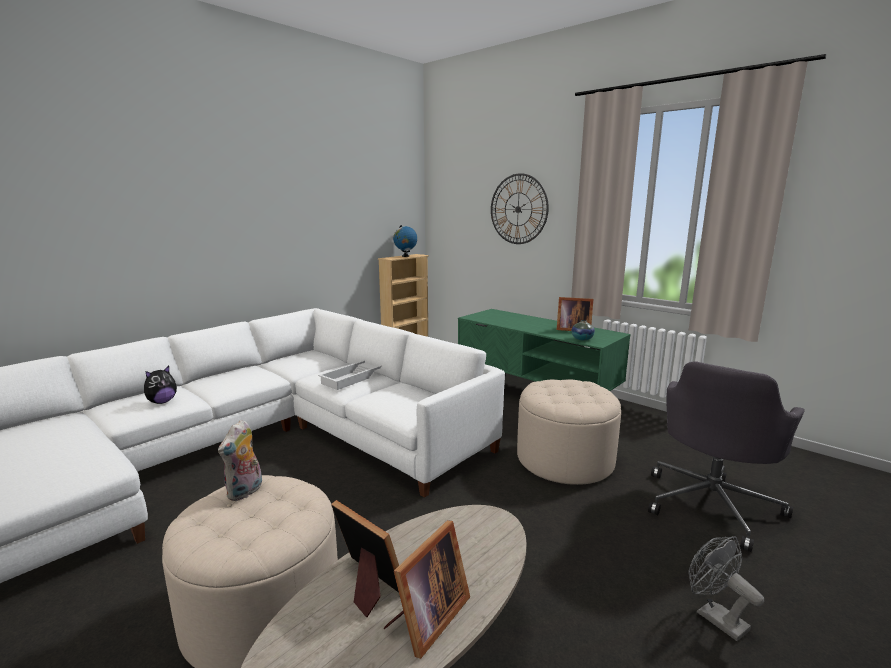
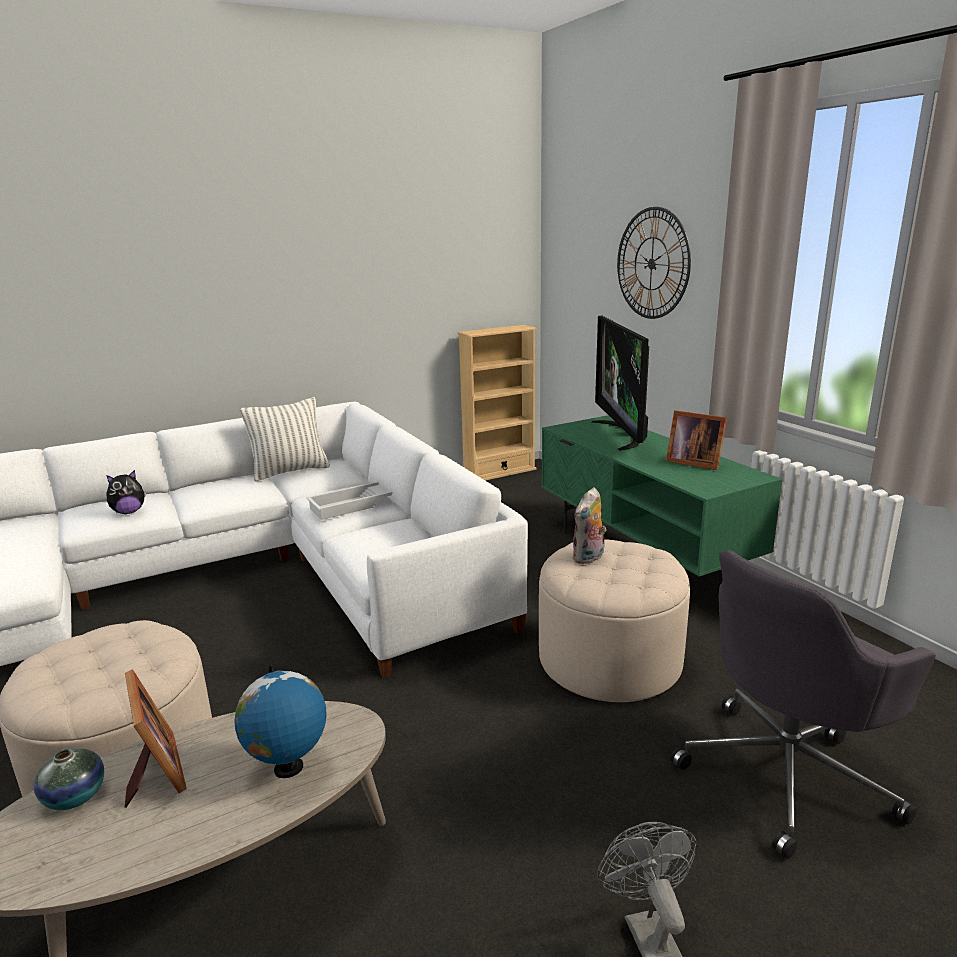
camera: 20 degrees right, 5 degrees up
(245, 492) = (113, 638): plush toy -> plush toy (589, 558)
(279, 361) = (290, 471): none -> pillow
(405, 256) = (499, 329): globe -> globe (288, 768)
(426, 619) = (179, 827): picture frame -> none
(513, 318) = (622, 434): none -> television
(582, 339) = (690, 481): vase -> vase (75, 796)

